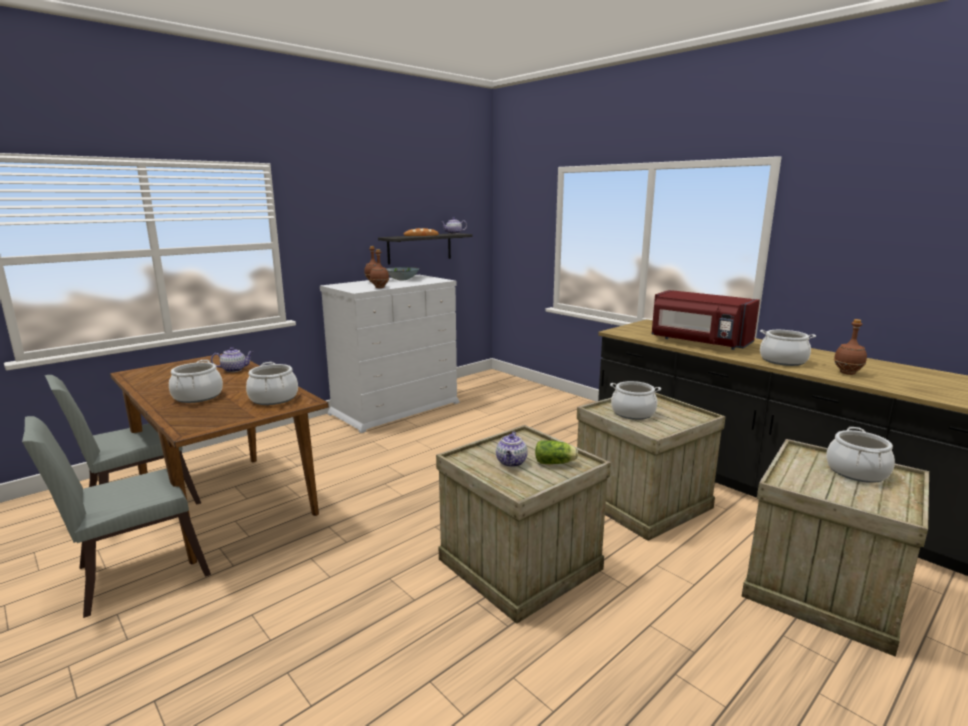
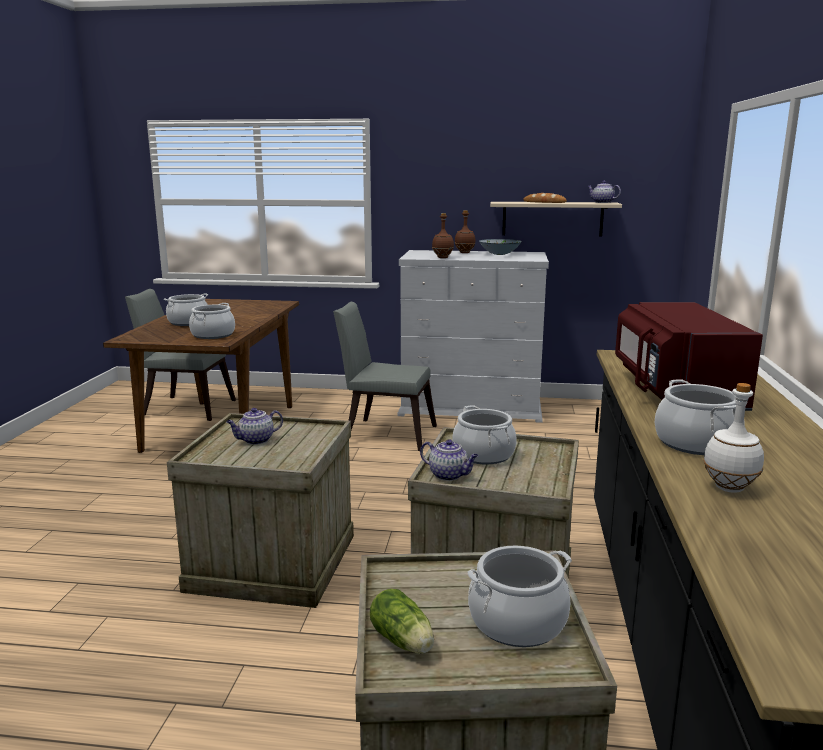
camera: 50 degrees right, 0 degrees up
(133, 573) = (112, 443): grey chair -> grey chair (384, 433)
(234, 369) = (257, 312): teapot -> teapot (449, 475)
(420, 248) = (552, 219): black shelf -> beige shelf
(556, 463) = (280, 455): lettuce -> lettuce (404, 642)
(847, 373) = (728, 488): brown bottle -> white bottle

